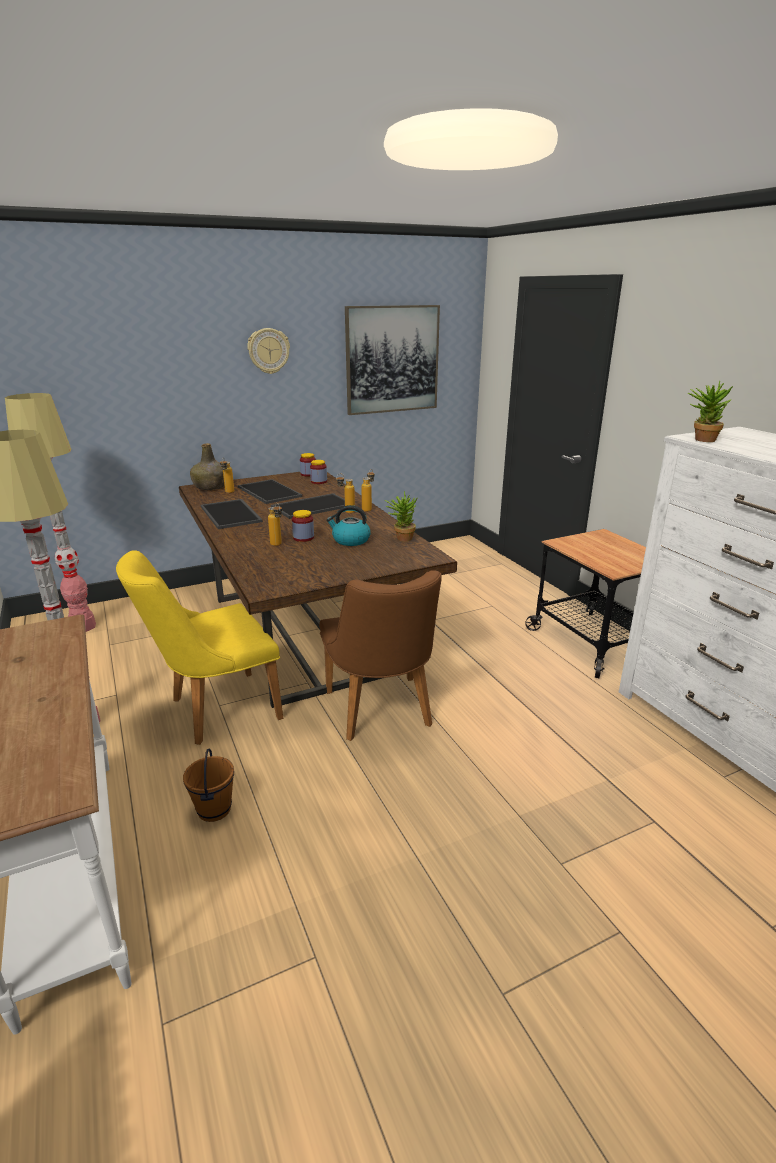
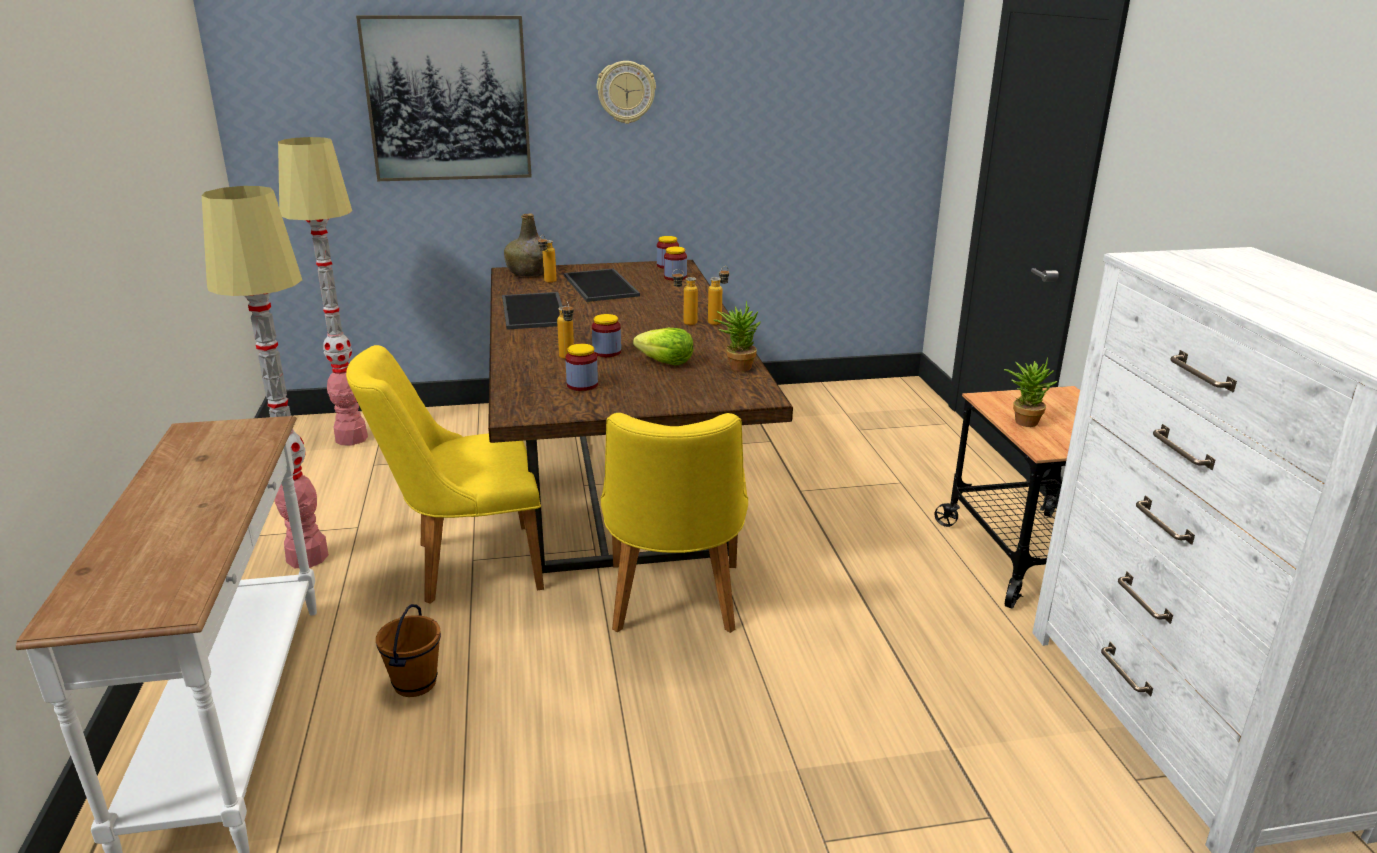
camera: 15 degrees right, 0 degrees up
(300, 563) = (582, 385): none -> jar
(312, 506) = (645, 310): tray -> none
(350, 540) = (666, 362): kettle -> lettuce
(382, 714) = (673, 605): brown chair -> yellow chair
(392, 359) = (807, 109): picture -> picture (448, 99)
(701, 439) = (1155, 262): potted plant -> potted plant (1023, 420)

